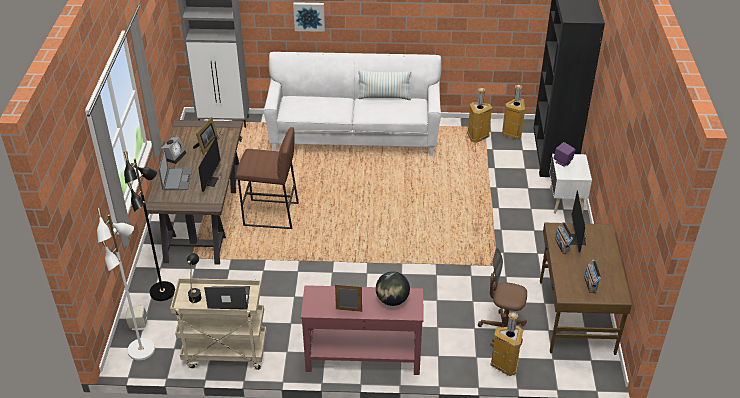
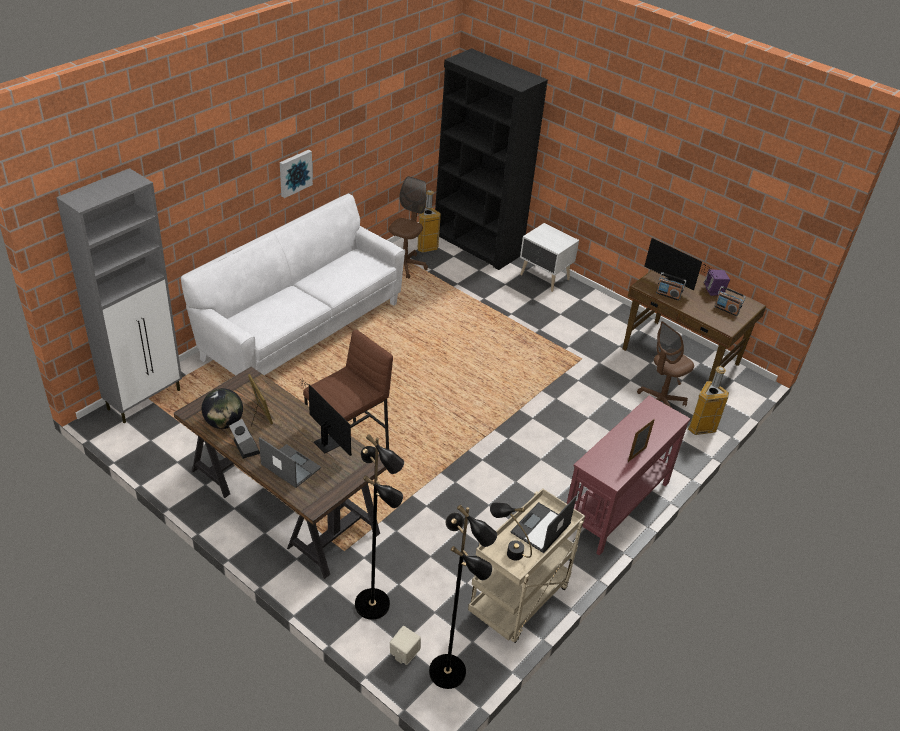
camera: 55 degrees left, 0 degrees up
(142, 350) = (448, 671): white floor lamp -> black floor lamp
(309, 16) = (217, 207): picture -> picture (294, 173)
(384, 97) = (322, 266): pillow -> none
(392, 300) = (648, 421): globe -> globe (224, 423)
(478, 137) = (405, 266): trash can -> brown office chair
(563, 162) = (540, 238): purple speaker -> purple speaker (713, 291)

